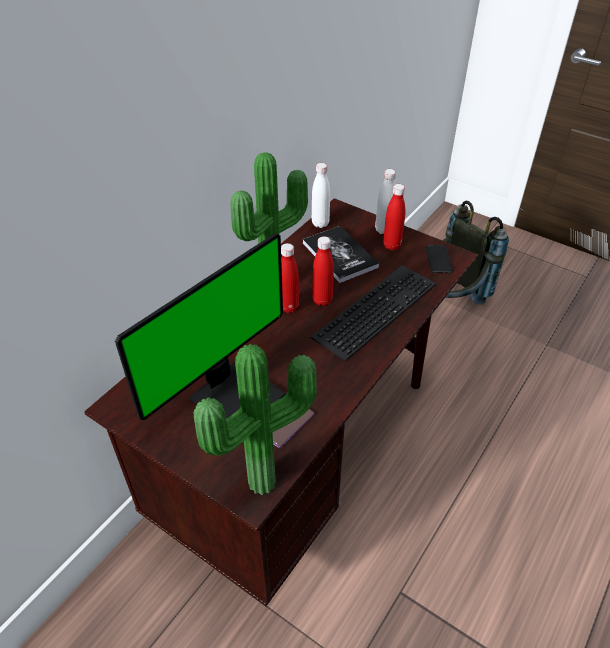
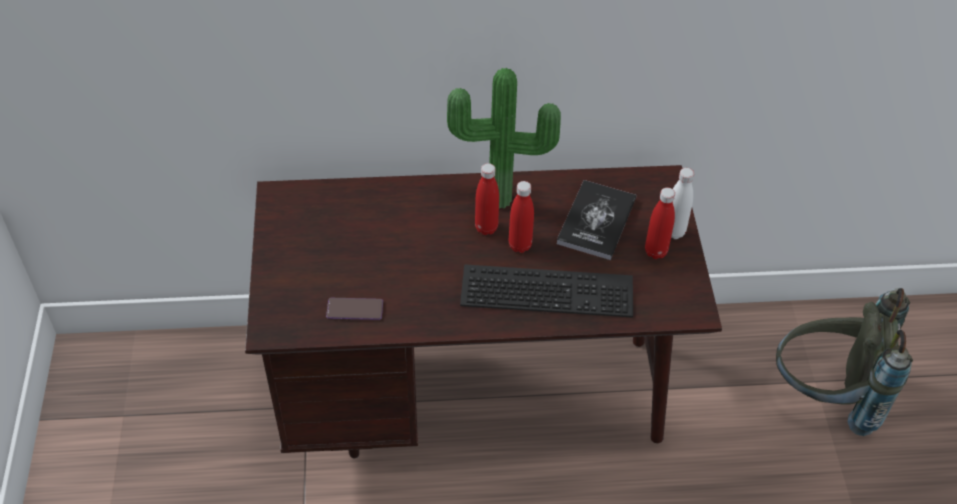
camera: 50 degrees right, 5 degrees up
(235, 394) = (353, 257): monitor -> none
(266, 486) = (285, 332): potted plant -> none
(320, 223) = (627, 179): white bottle -> none
(438, 259) = (675, 299): phone -> none

